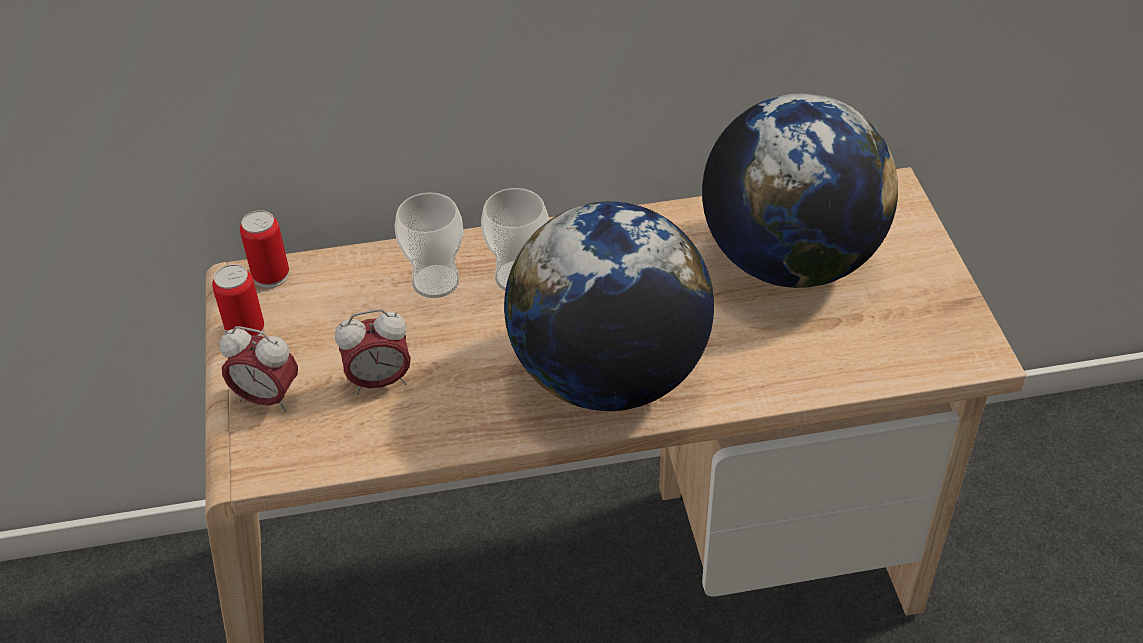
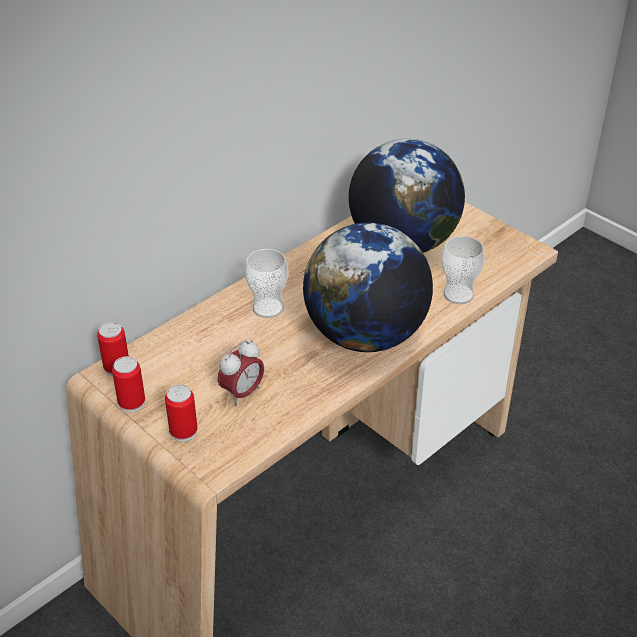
camera: 35 degrees left, 5 degrees down
(267, 398) = (183, 431): alarm clock -> can
(435, 281) = (222, 329): cup -> cup (458, 294)

